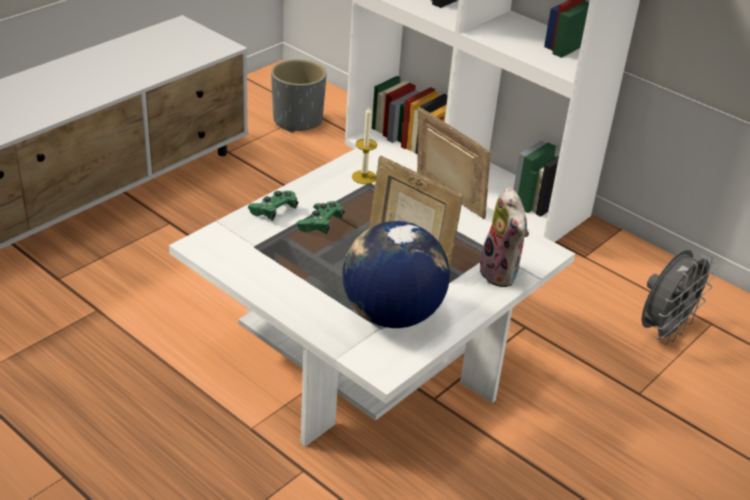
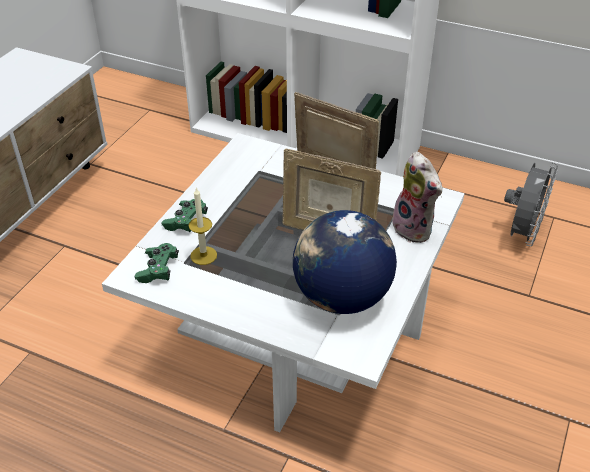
camera: 15 degrees left, 5 degrees up
(298, 120) = (140, 120): grey planter -> none
(320, 224) = (235, 223): green game controller -> green game controller (158, 270)
(364, 177) = (251, 166): candle -> candle (203, 255)

